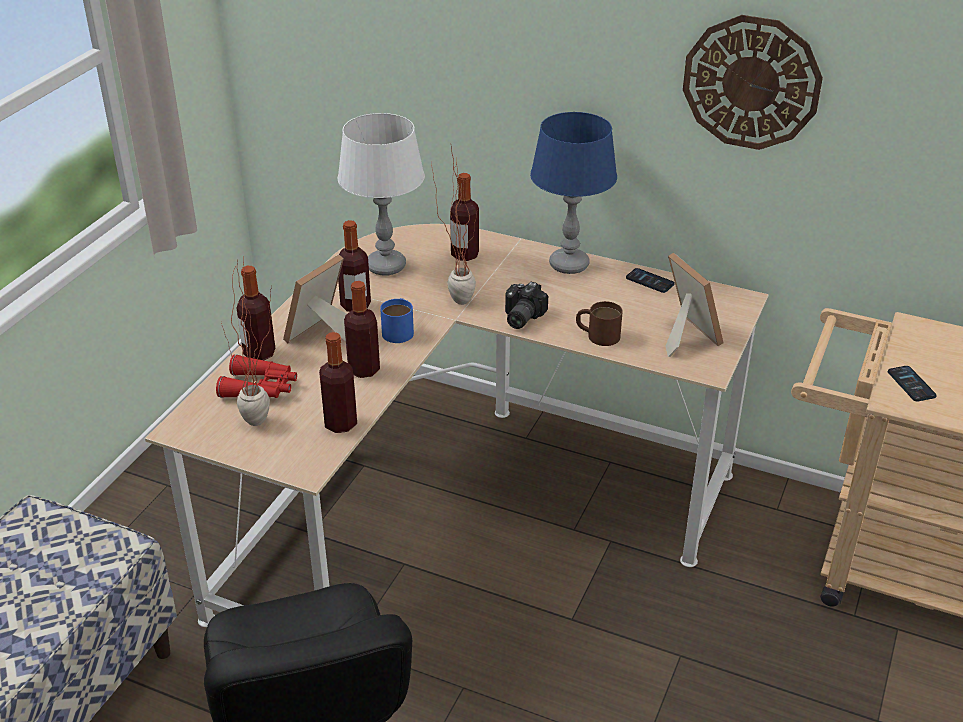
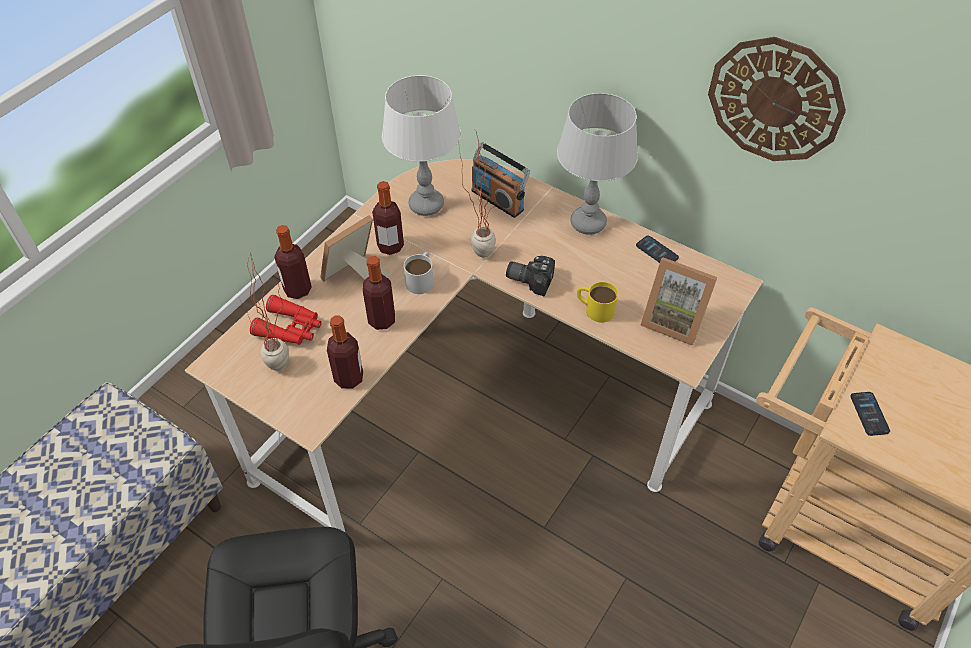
camera: 10 degrees right, 15 degrees up
(399, 329) = (421, 279): blue mug -> white mug
(465, 255) = (498, 200): bottle -> radio
(520, 317) = (530, 278): camera -> camera turned 75 degrees clockwise
(569, 265) = (588, 223): blue table lamp -> grey table lamp
(597, 335) = (594, 308): brown mug -> yellow mug
(684, 336) = (673, 320): picture frame -> picture frame turned 135 degrees clockwise

